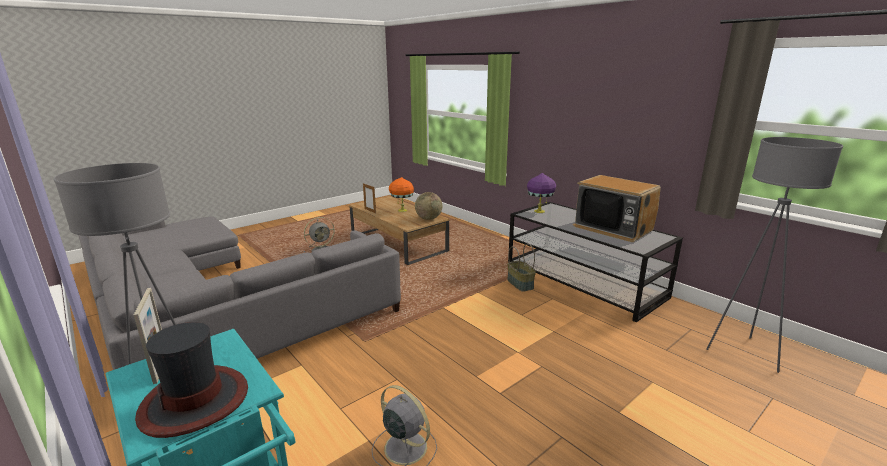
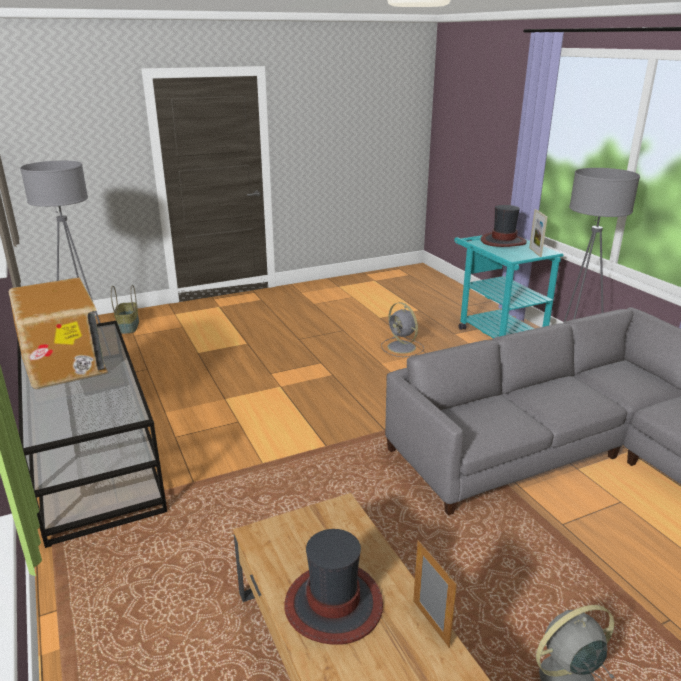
camera: 165 degrees left, 5 degrees up
(402, 210) = (334, 604): orange table lamp -> hat
(428, 218) = (282, 535): globe -> none
(520, 284) = (188, 468): basket -> basket (128, 326)
(539, 211) = (94, 420): purple table lamp -> none

